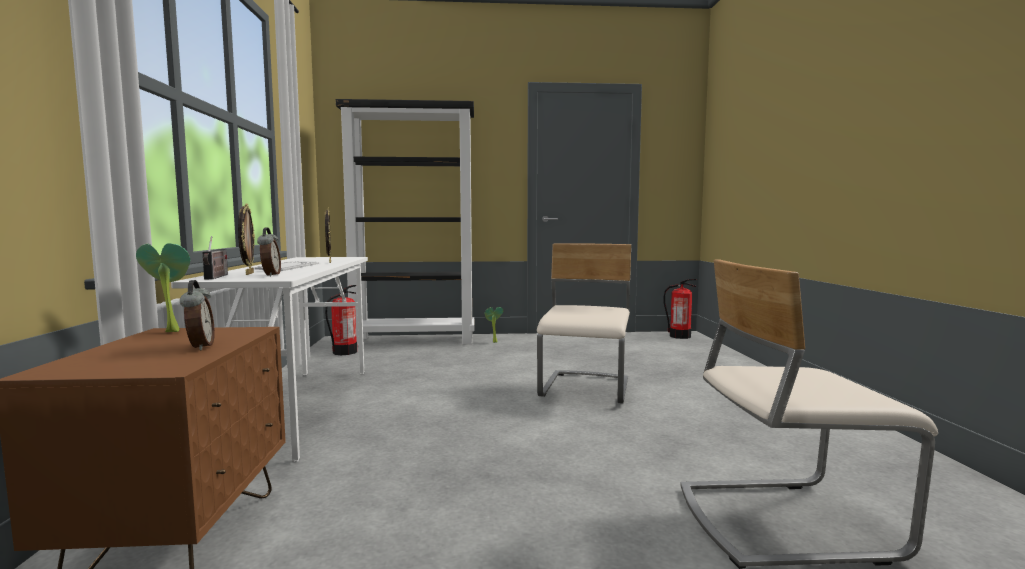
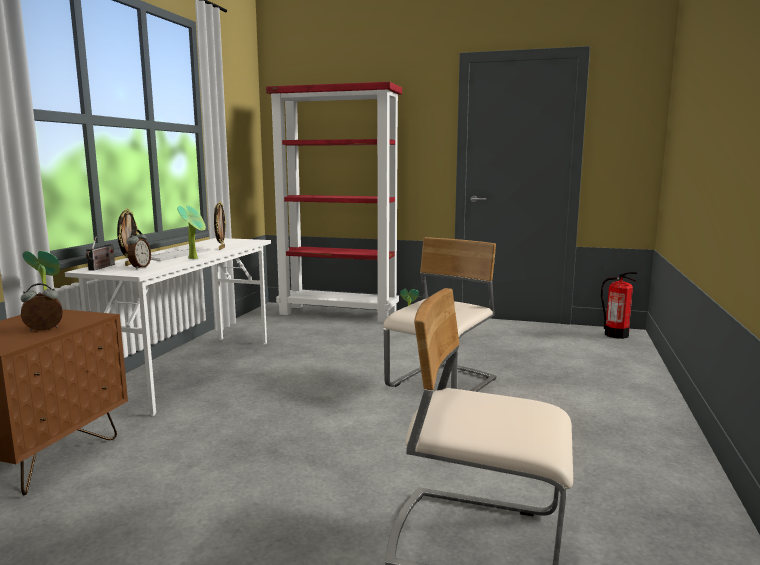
camera: 20 degrees right, 5 degrees up
(199, 347) = (44, 330): alarm clock -> alarm clock turned 120 degrees counterclockwise
(320, 268) = (195, 258): none -> potted plant
(344, 352) = (269, 320): fire extinguisher -> none
(414, 340) = (339, 313): black bookcase -> red bookcase

